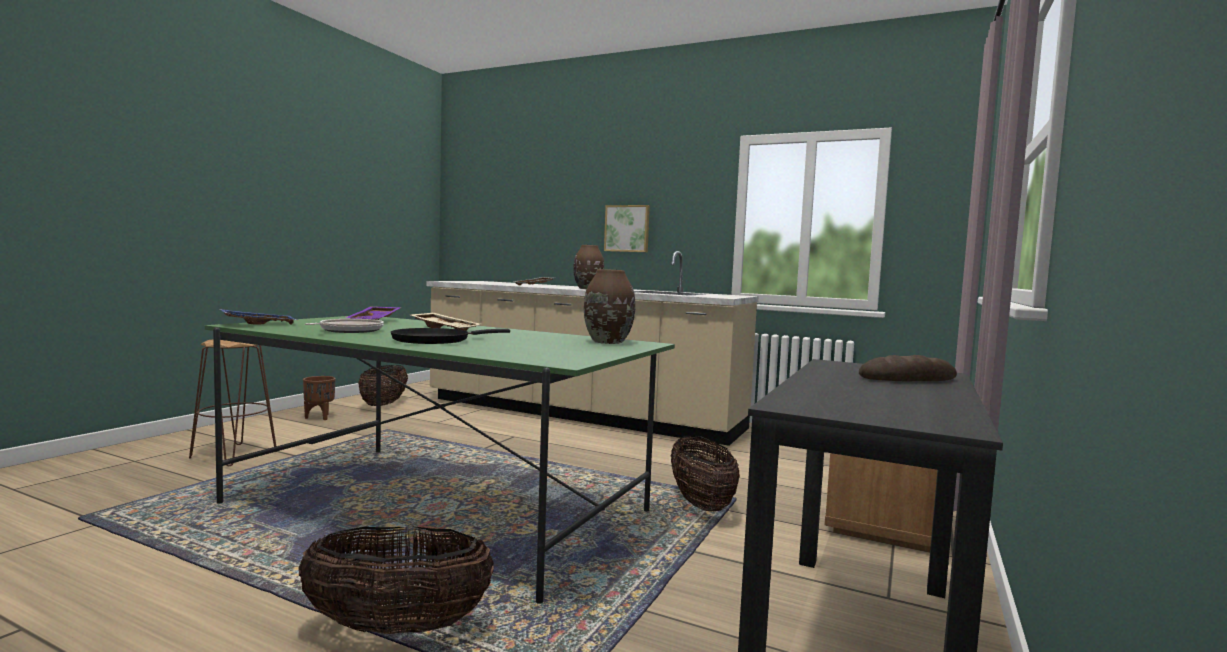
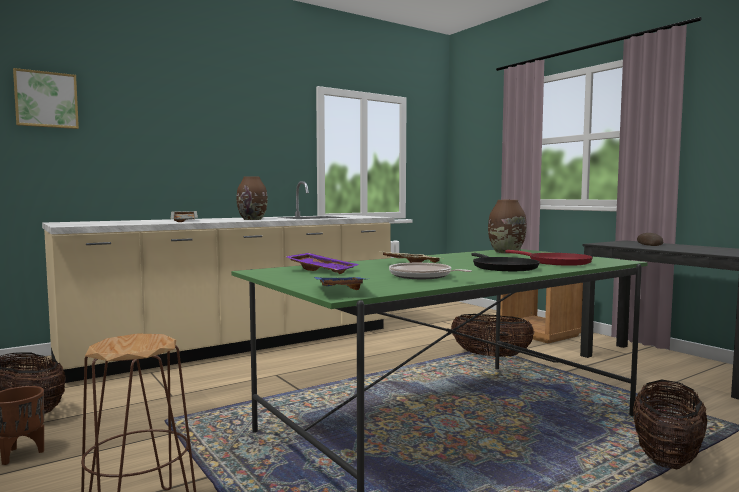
camera: 60 degrees left, 0 degrees up
(509, 349) = (555, 262): none -> red frying pan
(627, 228) = (223, 159): picture -> picture (46, 100)

